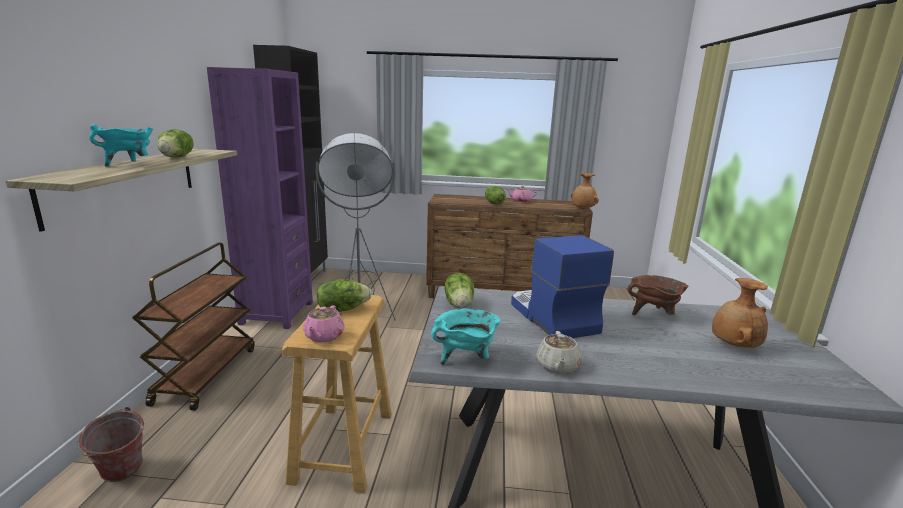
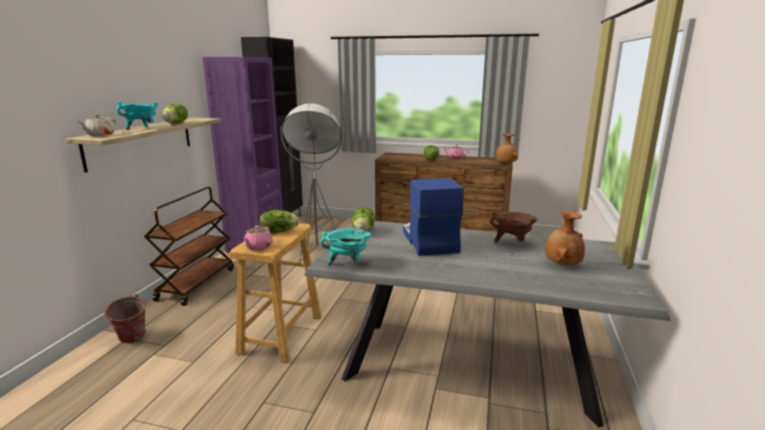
camera: 10 degrees right, 0 degrees up
(557, 366) = (411, 270): beige teapot -> beige teapot (100, 135)

